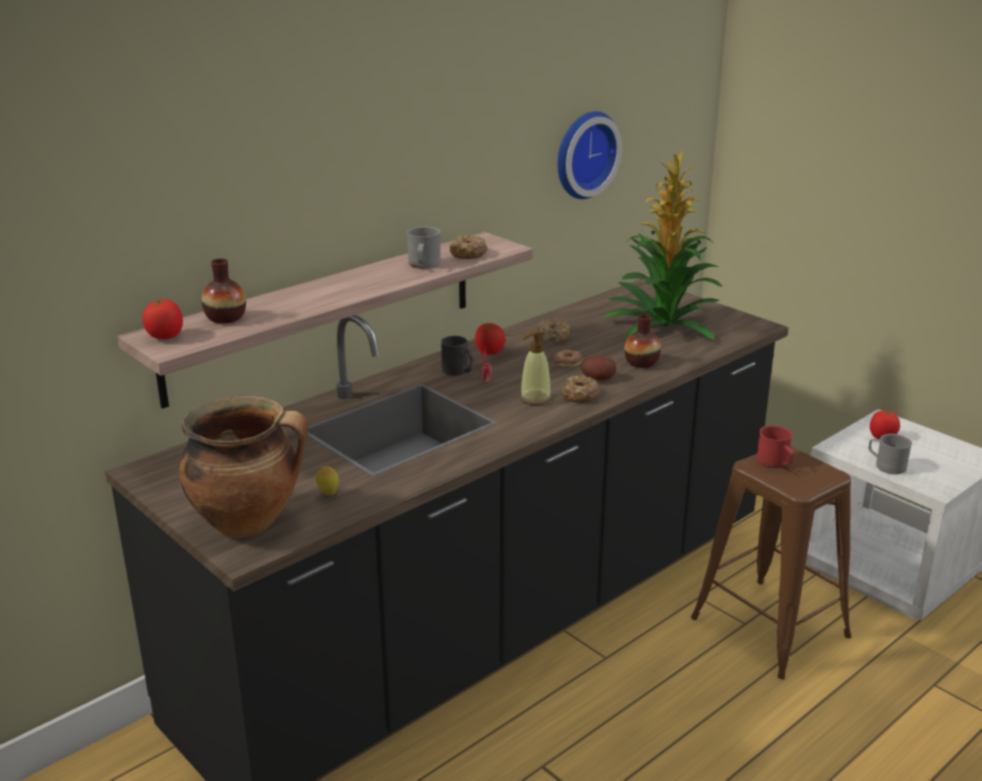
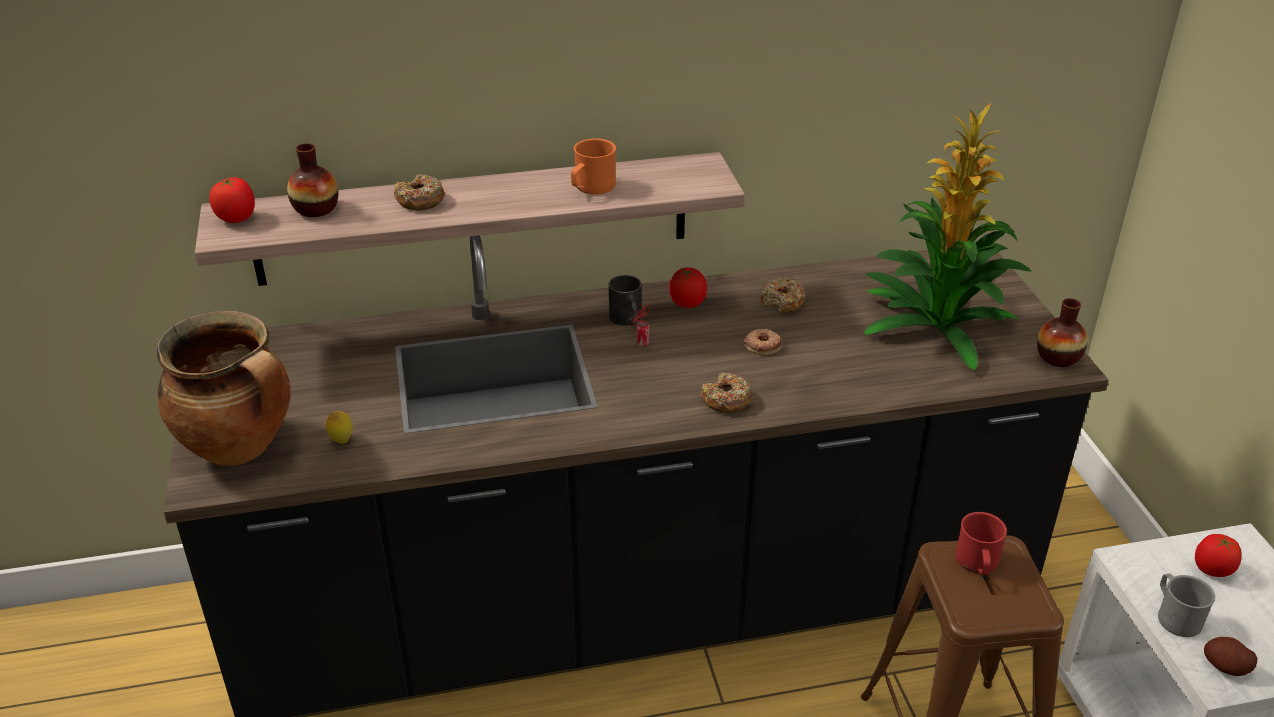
camera: 30 degrees right, 10 degrees up
(423, 265) = (591, 188): grey mug -> orange mug
(468, 254) = (659, 183): donut -> donut (420, 200)
(535, 399) = (671, 388): soap dispenser -> none
(583, 154) = (898, 70): wall clock -> none
(598, 378) = (774, 382): potato -> potato (1225, 667)
(641, 362) = (850, 375): vase -> vase (1058, 357)

